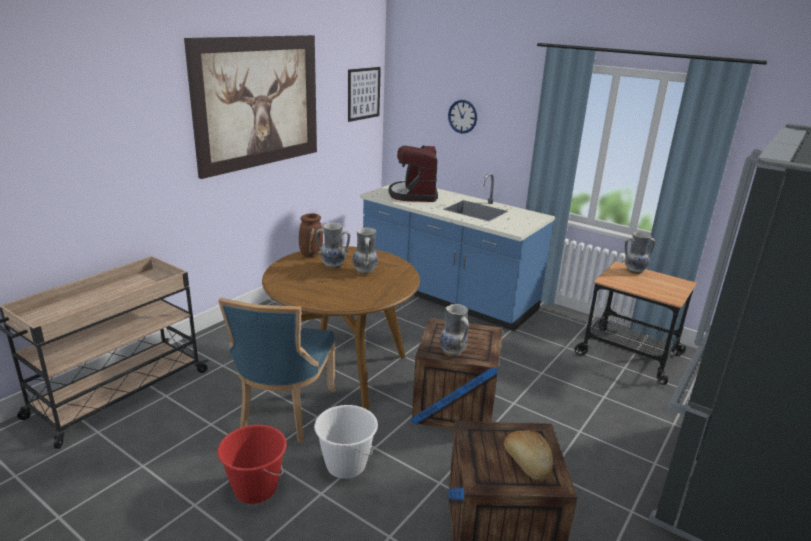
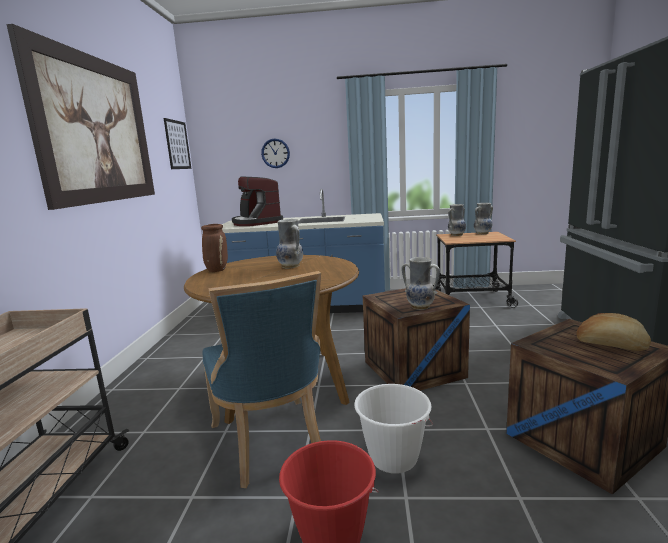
camera: 30 degrees left, 10 degrees down
(333, 266) = (254, 270): vase -> vase (482, 233)

